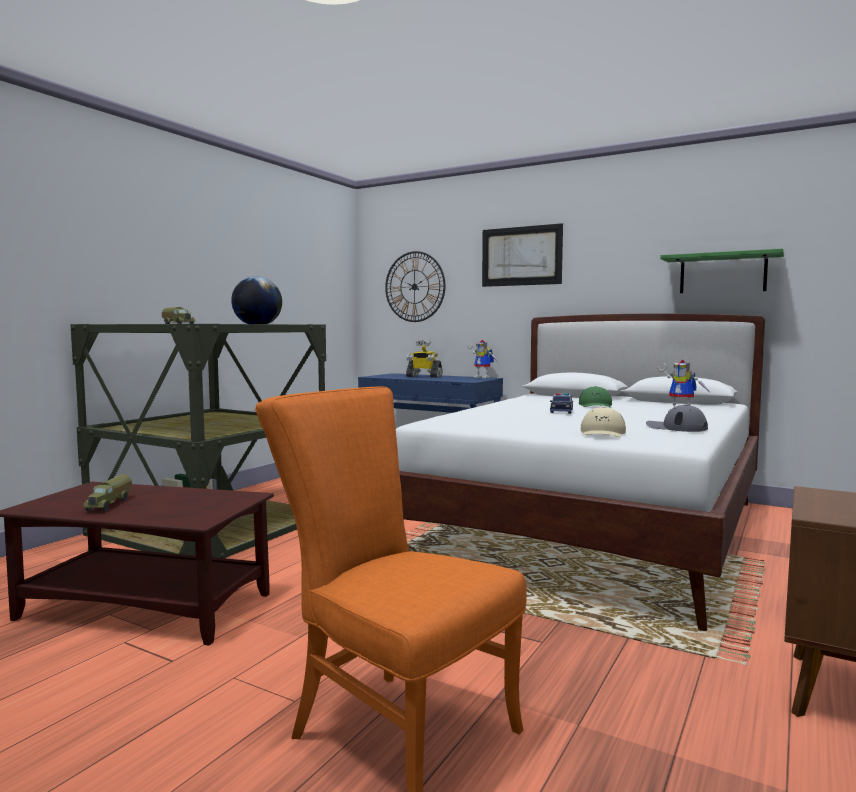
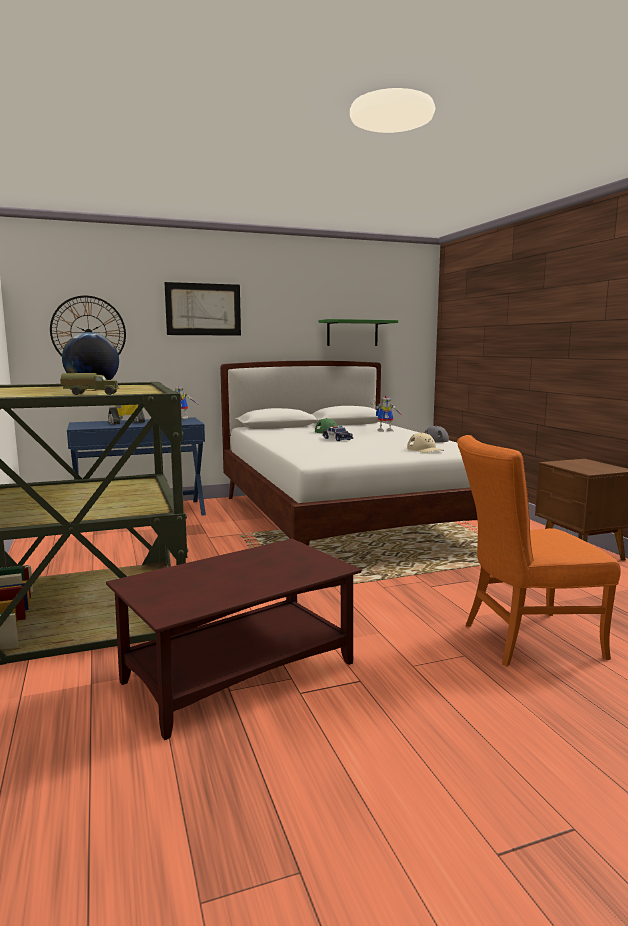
camera: 50 degrees left, 5 degrees up
(110, 504) = (226, 584): toy truck -> none

